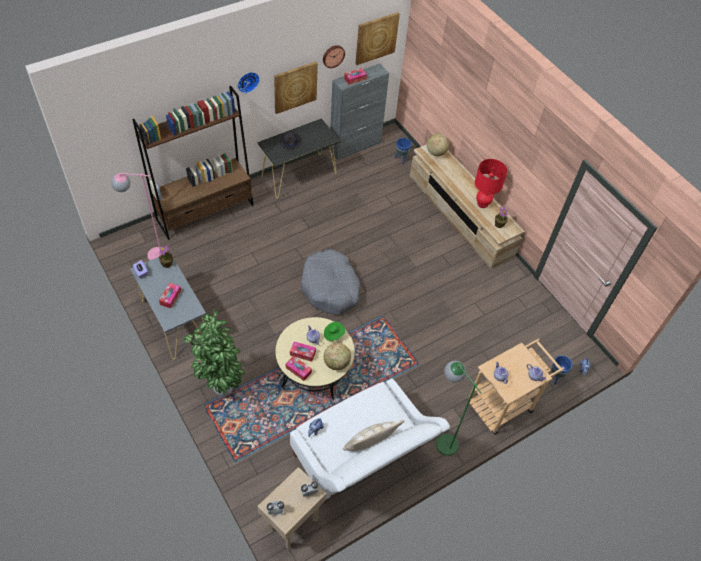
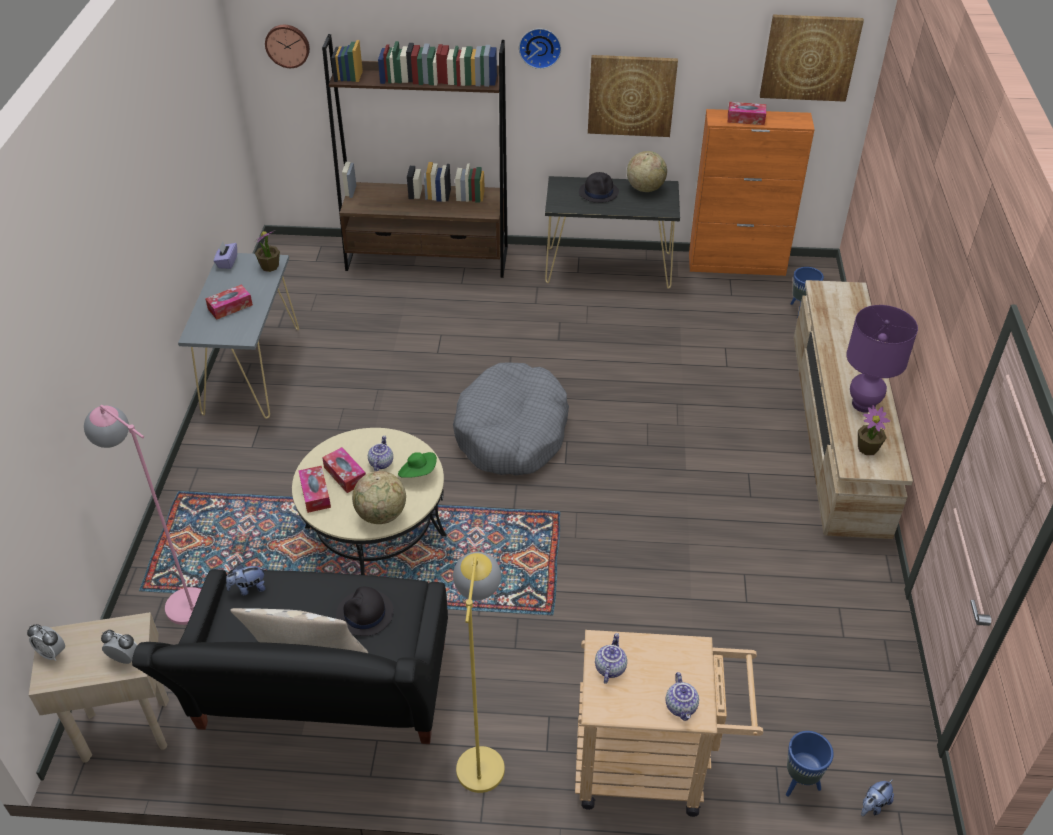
camera: 40 degrees right, 10 degrees down
(150, 255) = (304, 278): pink floor lamp -> pink floor lamp (177, 599)
(221, 390) = (220, 487): potted plant -> none
(333, 56) = (713, 60): wall clock -> wall clock (287, 45)
(355, 146) = (737, 264): grey cabinet -> orange cabinet
(361, 457) = (321, 699): white sofa -> black sofa
(373, 411) = (365, 614): none -> black hat
(436, 152) = (842, 299): globe -> globe (645, 188)
(442, 438) = (481, 754): green floor lamp -> yellow floor lamp
(482, 204) = (863, 404): red table lamp -> purple table lamp

